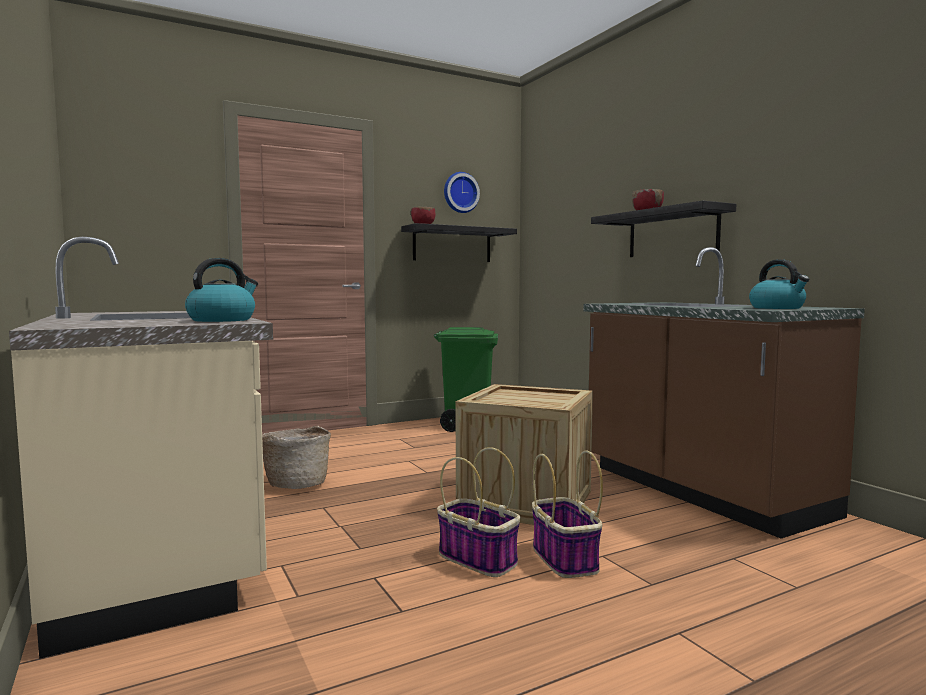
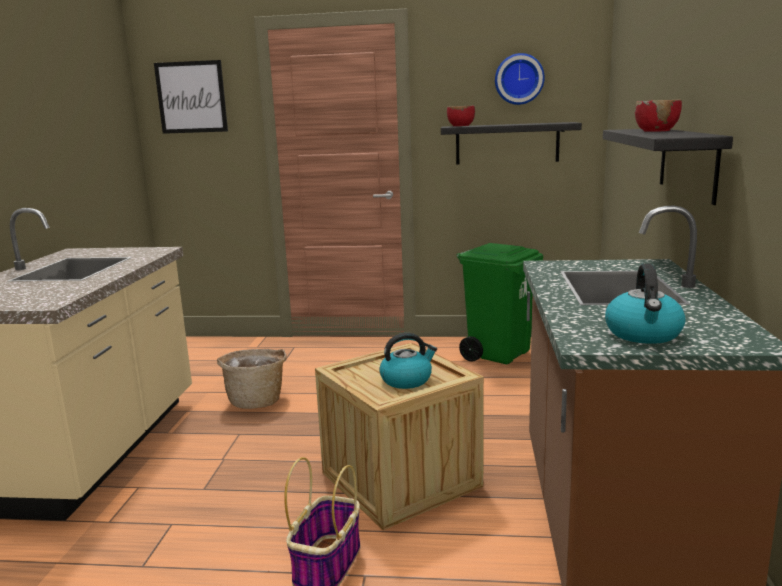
camera: 35 degrees right, 10 degrees up
(141, 171) = (191, 97): none -> picture
(222, 320) = (59, 294): kettle -> kettle (407, 380)
(479, 559) = (263, 535): basket -> none

